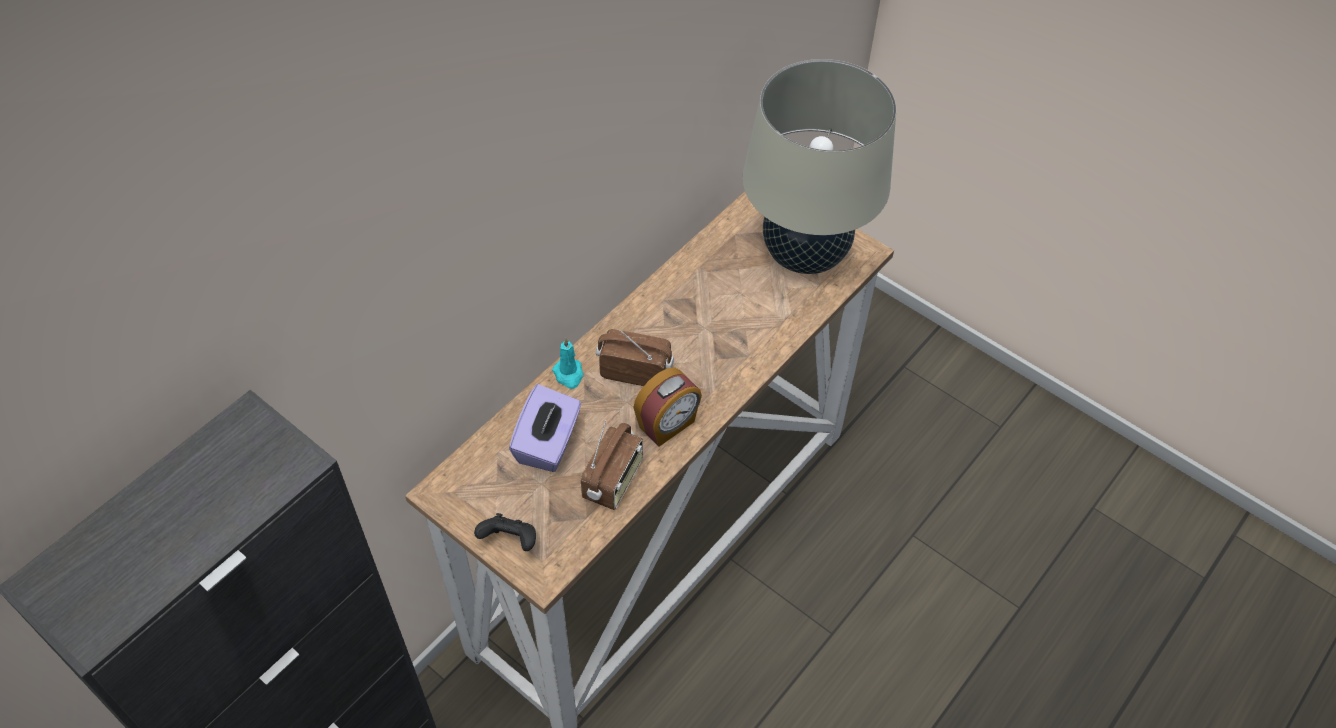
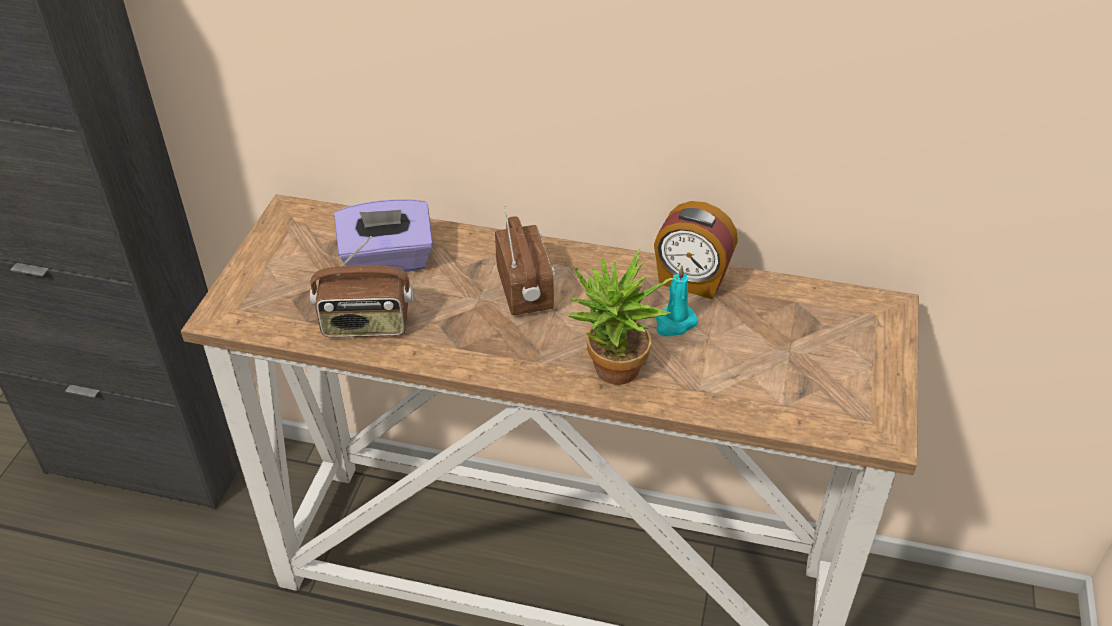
camera: 65 degrees right, 10 degrees down
(510, 541) = (252, 278): black game controller -> none
(569, 374) = (487, 244): turquoise candle -> turquoise candle (674, 323)
(667, 425) = (467, 341): alarm clock -> alarm clock (691, 281)
(747, 357) = (612, 375): none -> potted plant
(804, 254) = (822, 374): beige table lamp -> none

